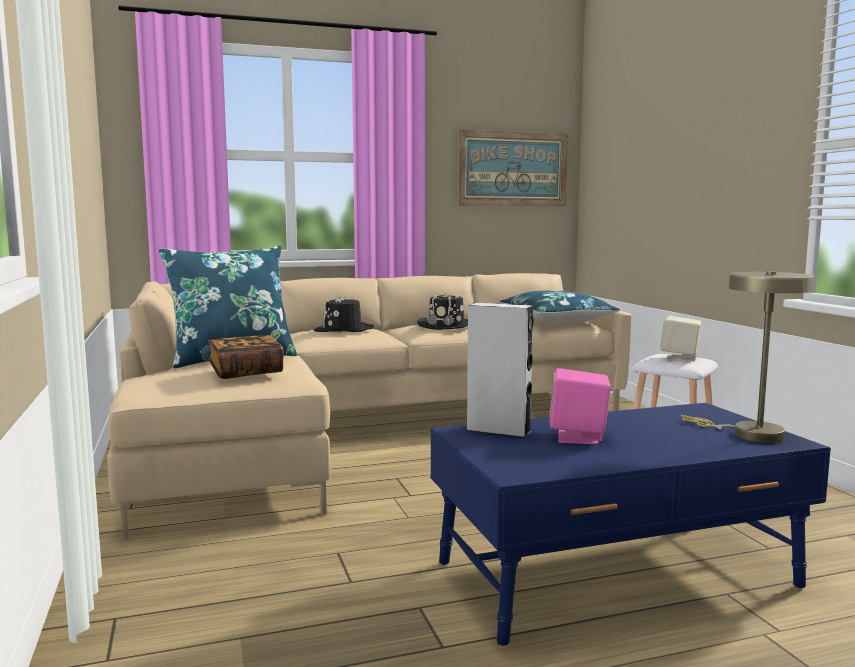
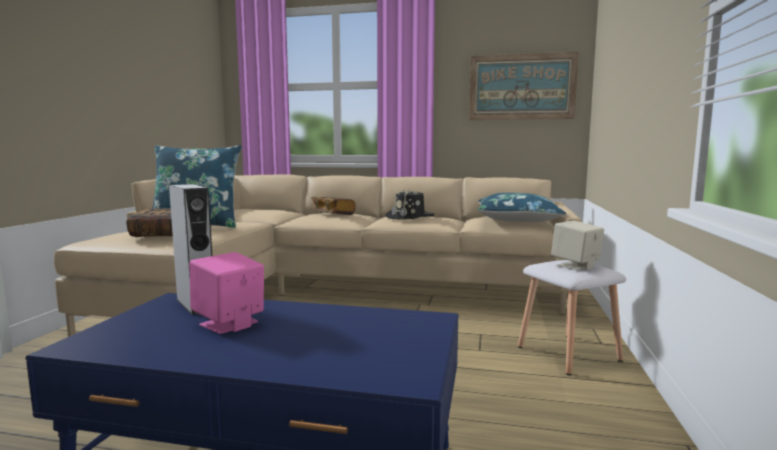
camera: 30 degrees right, 0 degrees up
(343, 330) = (333, 214): black hat -> book
(749, 434) = (389, 358): beige table lamp -> none

